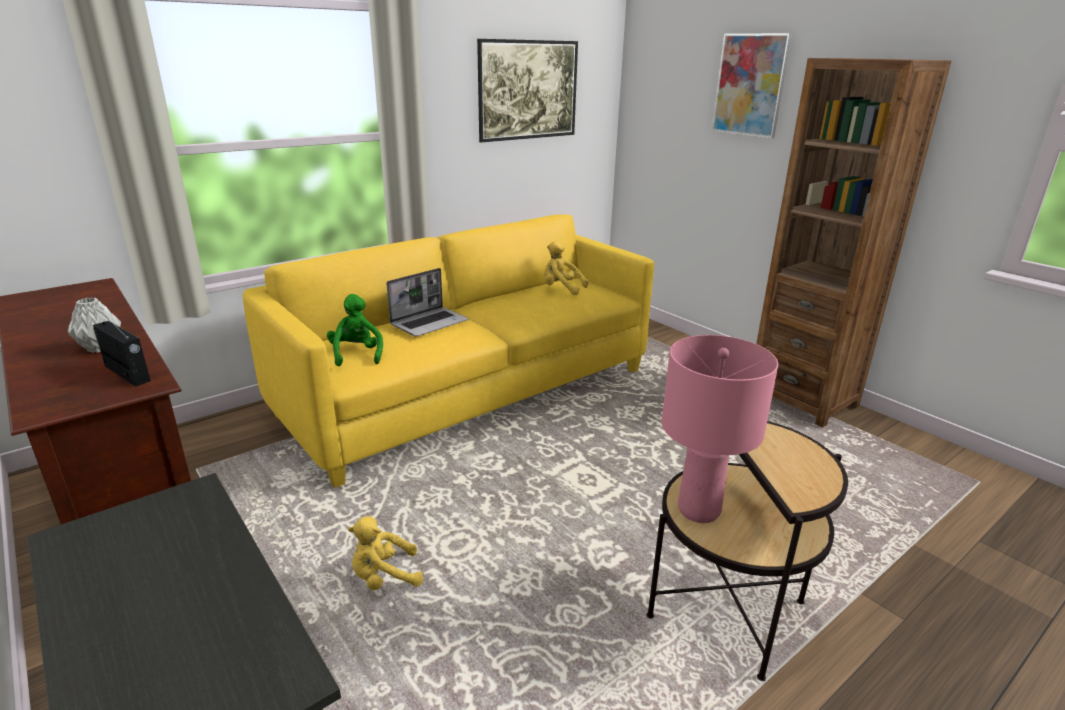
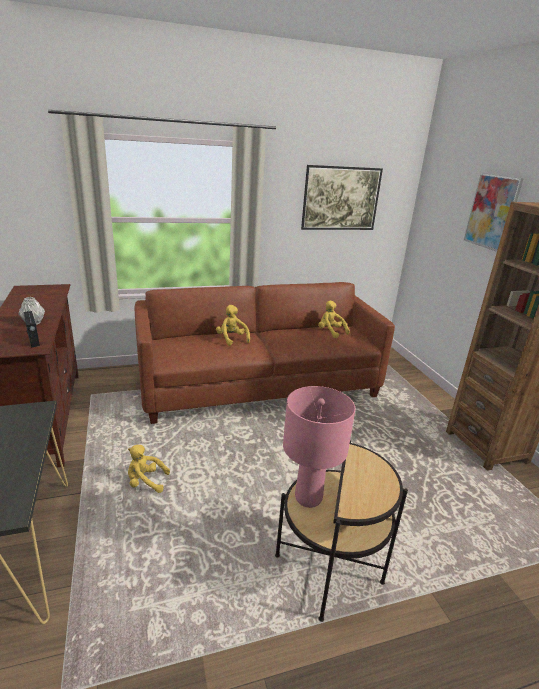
camera: 20 degrees right, 0 degrees up
(357, 354) = (180, 350): green plush toy -> none
(430, 323) = (232, 339): laptop -> yellow plush toy
(469, 391) = (259, 385): yellow sofa -> brown sofa

